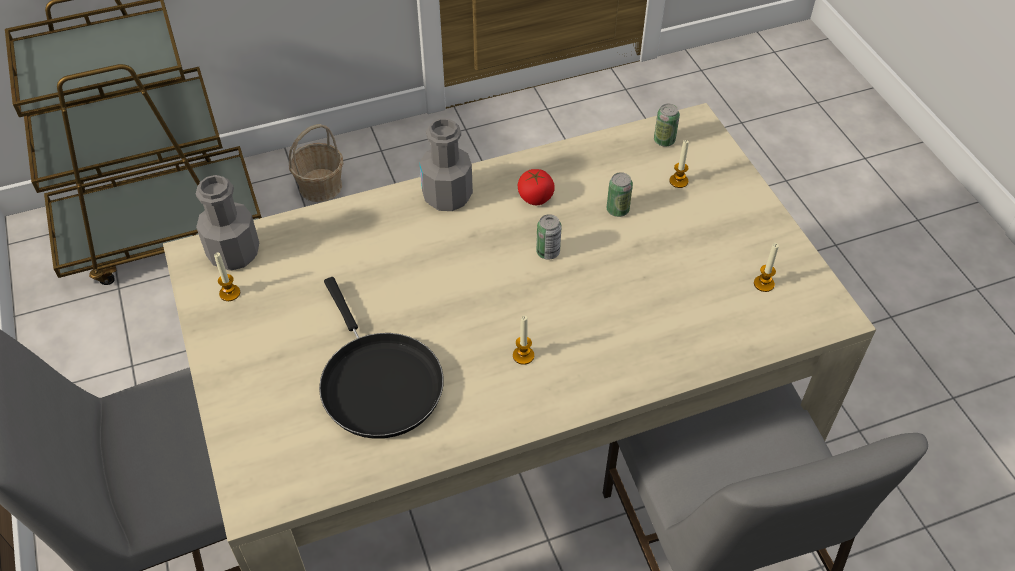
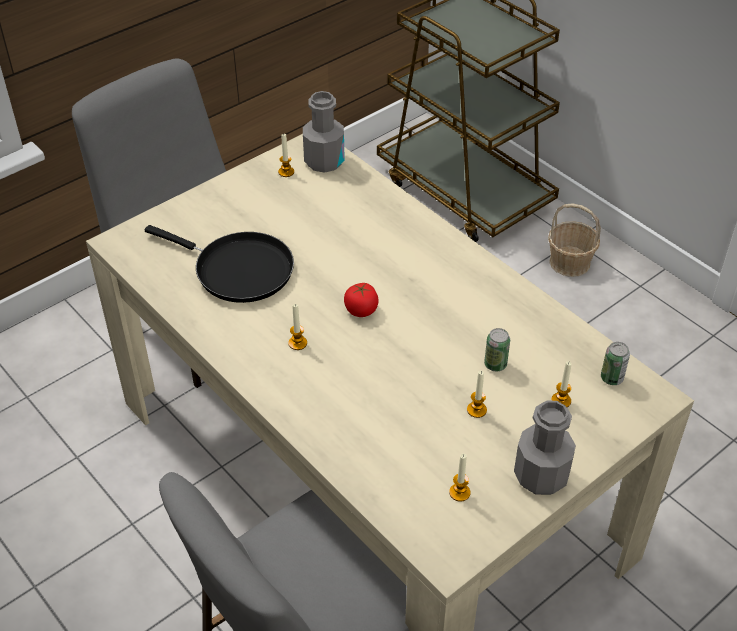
camera: 70 degrees right, 5 degrees down
(378, 382) = (238, 270): black frying pan -> black frying pan turned 105 degrees counterclockwise
(447, 196) = (447, 252): grey bottle -> grey bottle (541, 475)
(535, 197) = (478, 306): tomato -> tomato (361, 310)
(548, 252) = (417, 330): can -> none
(669, 241) = (476, 410): none -> candle

